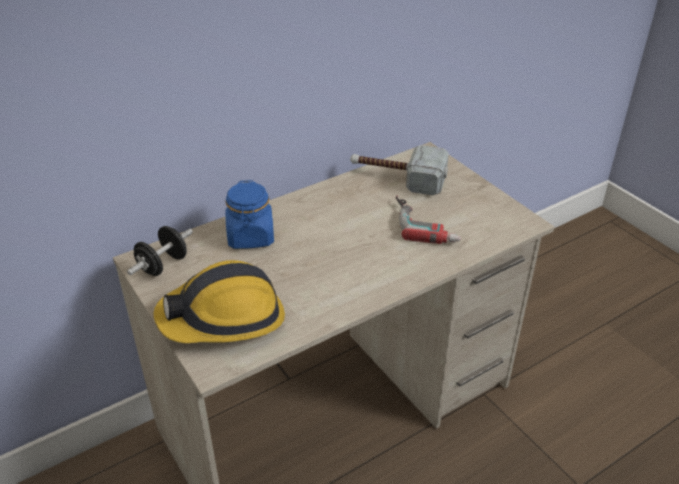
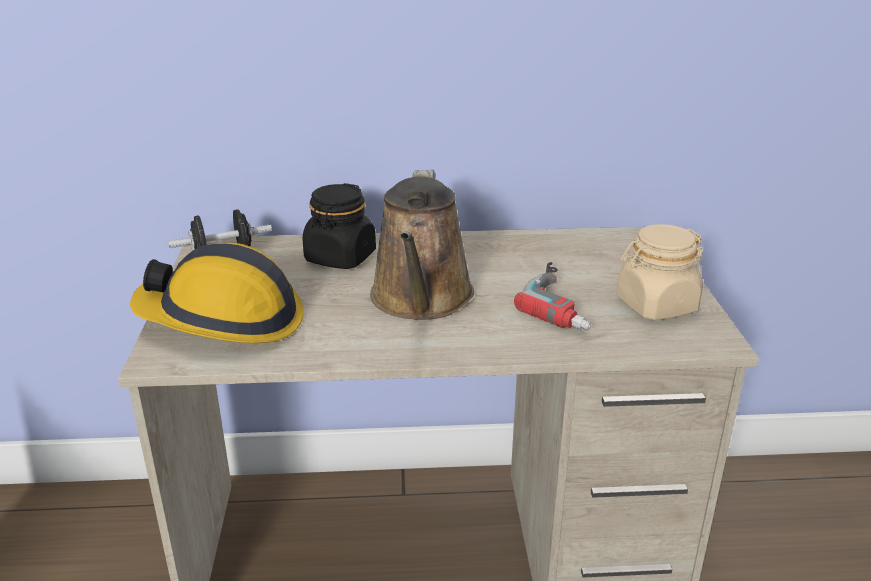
camera: 30 degrees right, 10 degrees down
(251, 237) = (340, 258): blue jar -> black jar
(339, 253) = (421, 300): none -> brown watering can
(397, 178) = (577, 249): hammer -> none
(476, 208) = (656, 305): none -> beige jar

